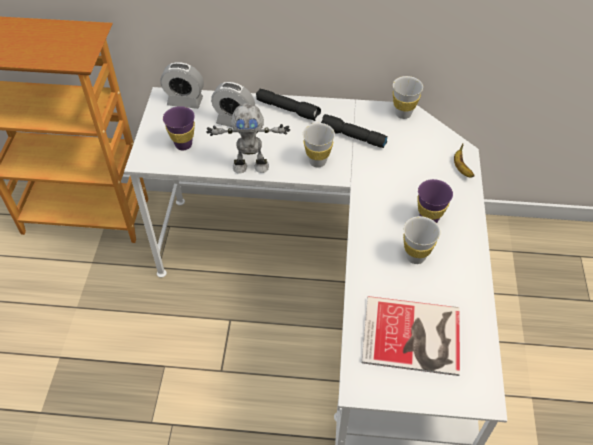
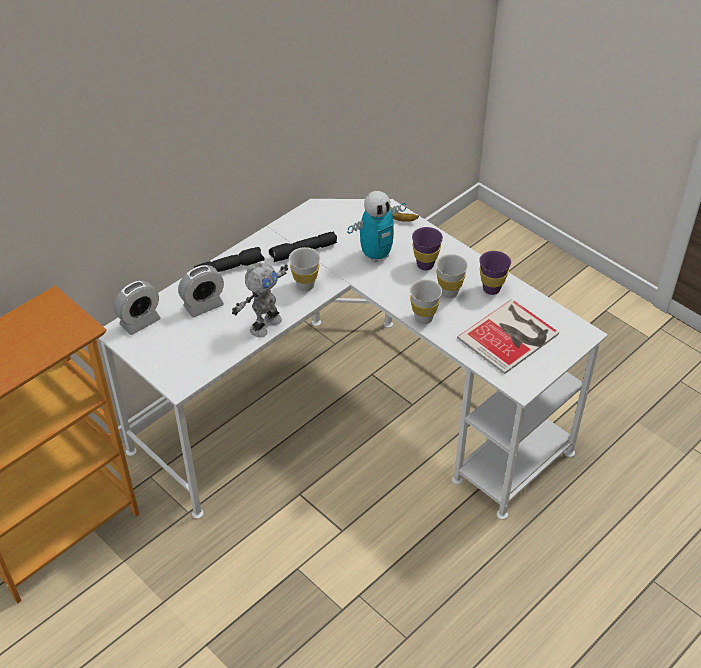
camera: 50 degrees left, 5 degrees down
(183, 144) = (191, 351): purple cup -> purple cup (491, 289)
(401, 180) = (376, 255): none -> toy robot
(403, 113) = (314, 211): white cup -> white cup (423, 318)

